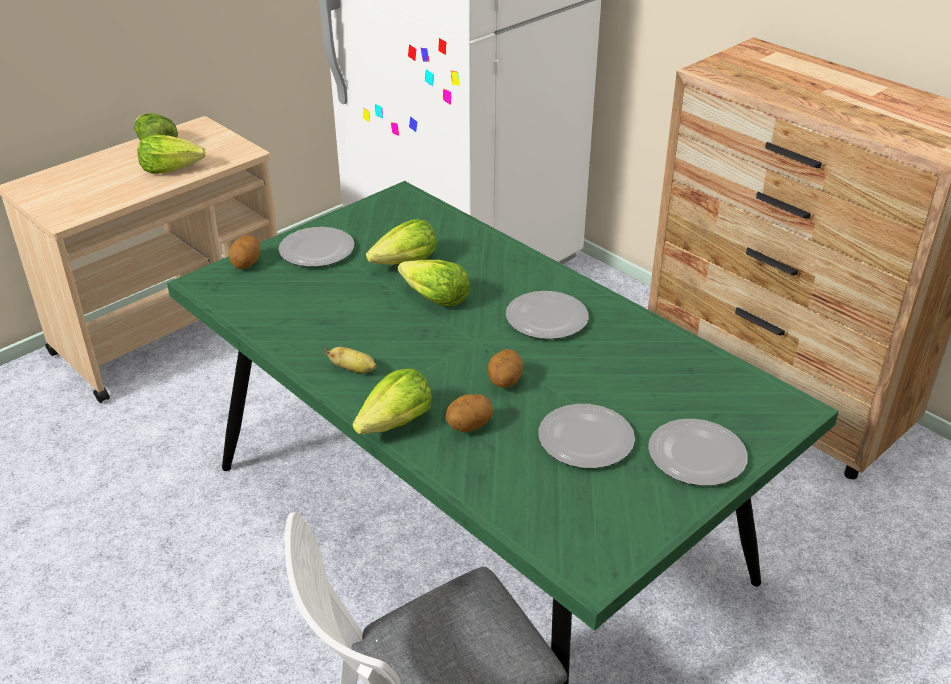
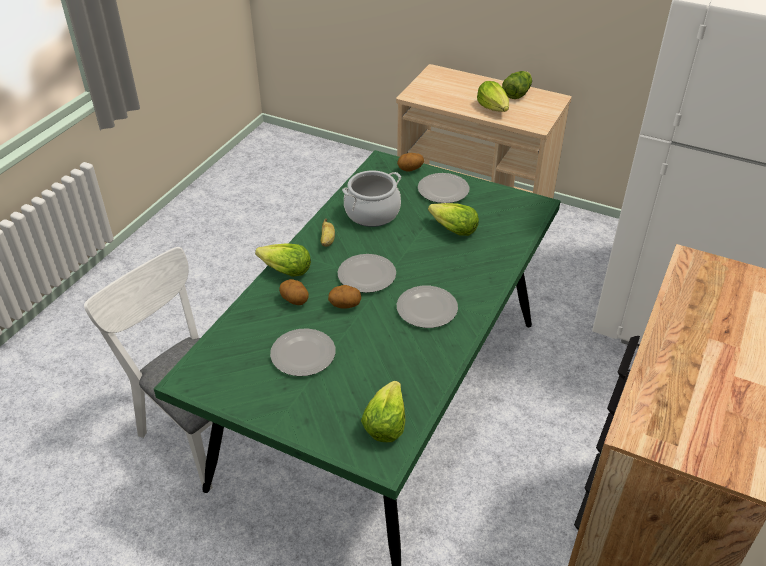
camera: 70 degrees right, 5 degrees up
(320, 317) = (372, 213): none -> cooking pot
(434, 298) = (419, 252): lettuce -> lettuce (385, 423)
(696, 454) = (308, 412): plate -> plate (367, 275)

